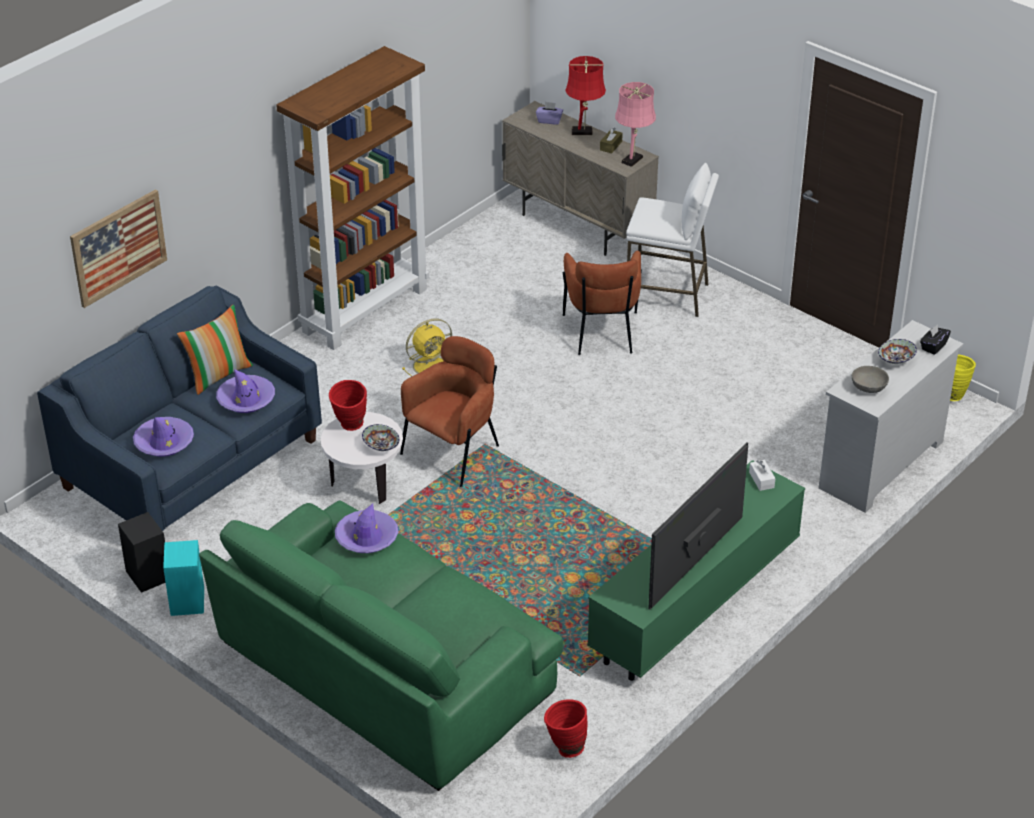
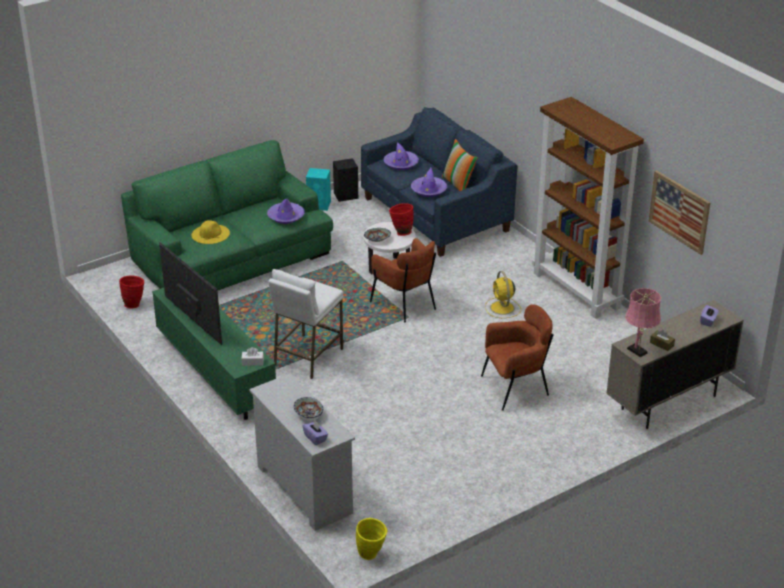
camera: 105 degrees right, 5 degrees down
(118, 247) = (483, 82): picture -> picture (679, 211)
(449, 611) = (210, 234): none -> yellow hat
(584, 132) = (687, 335): red table lamp -> none
(602, 333) = (516, 388): brown armchair -> brown armchair turned 150 degrees clockwise
(667, 295) = (557, 430): white stool -> white stool (307, 357)
(869, 388) = (282, 393): grey bowl -> none
(933, 346) = (315, 438): black tissue box -> purple tissue box

